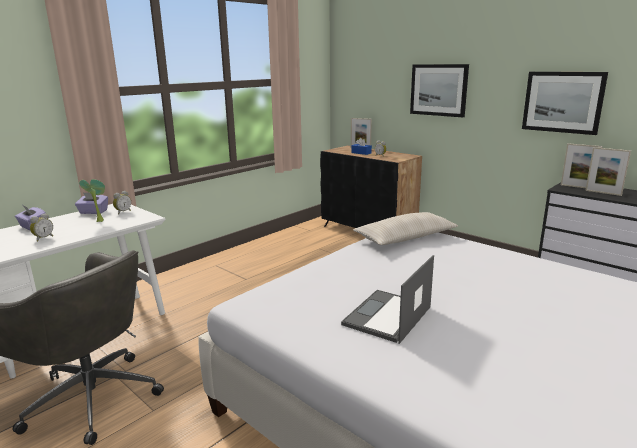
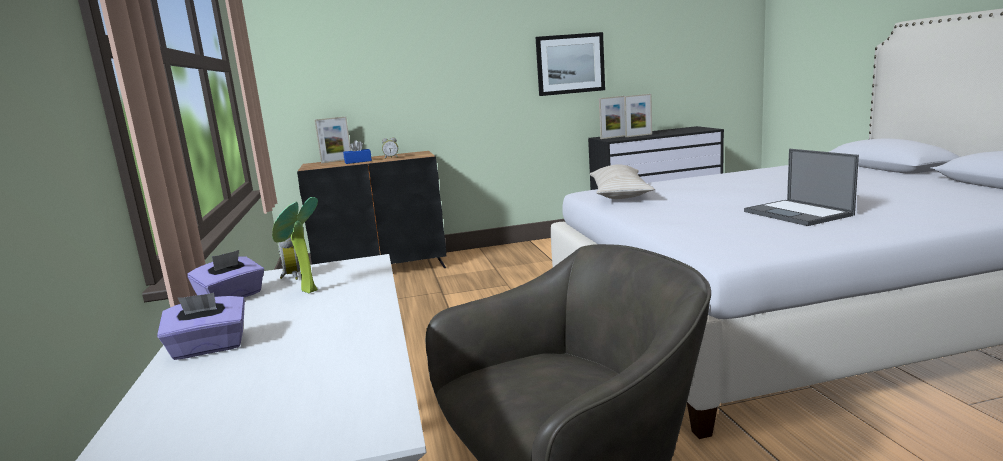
camera: 55 degrees left, 5 degrees down
(43, 238) = (322, 334): alarm clock -> none
(438, 90) = (435, 67): picture -> none

